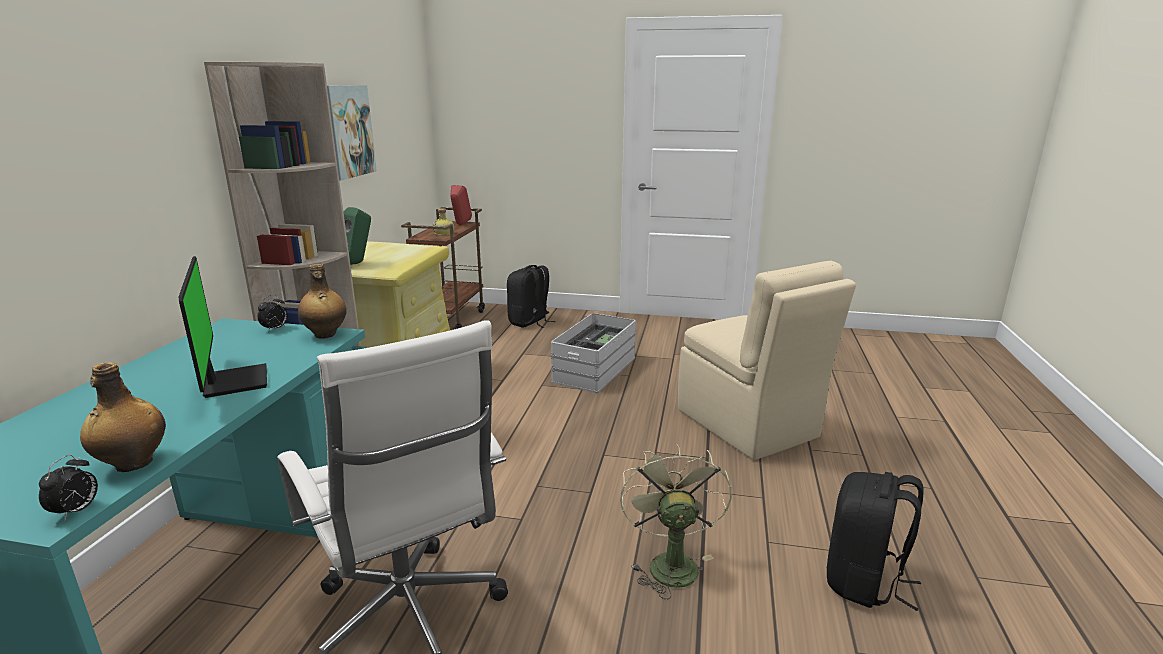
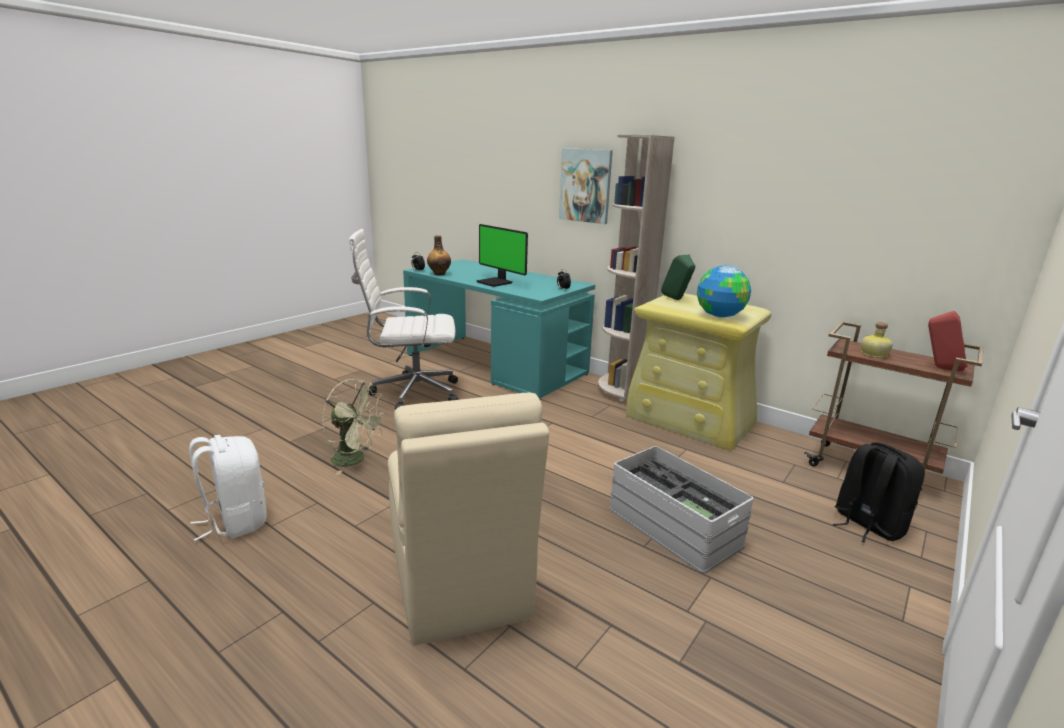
camera: 115 degrees right, 0 degrees up
(232, 382) = (496, 282): monitor -> monitor turned 45 degrees clockwise
(325, 335) = (541, 295): bottle -> none
(348, 131) = (789, 202): picture -> picture (585, 185)
(414, 250) = (719, 316): none -> globe
(748, 425) = (459, 582): beige chair -> beige chair turned 105 degrees counterclockwise
(864, 582) = (235, 521): black backpack -> white backpack

